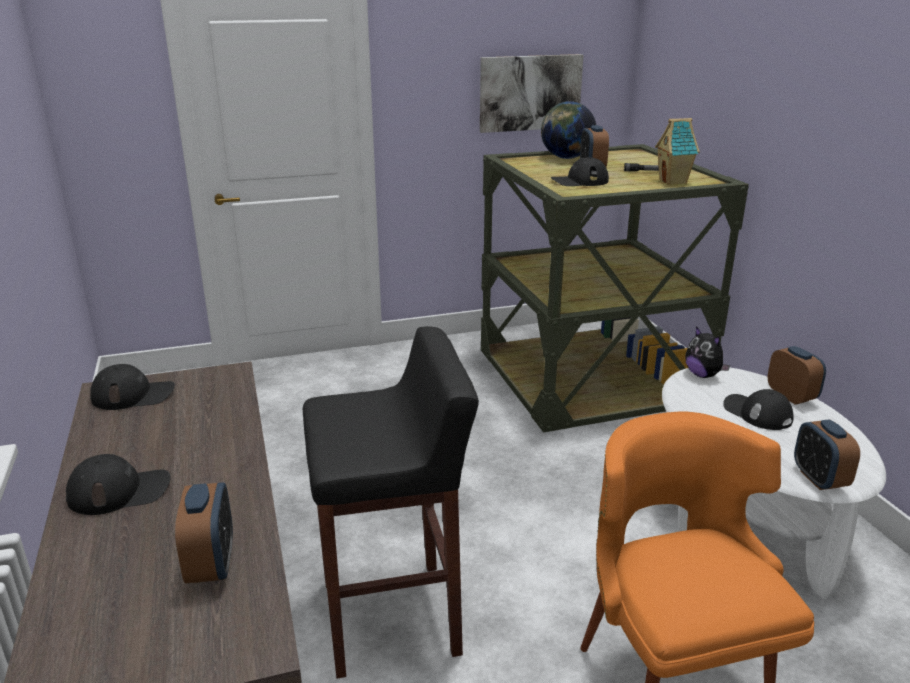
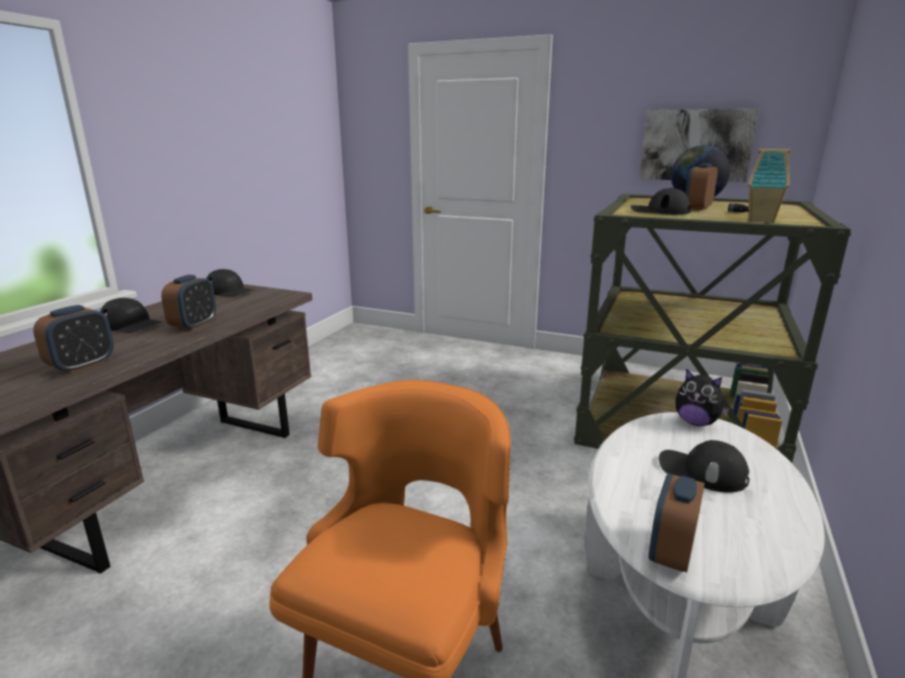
camera: 40 degrees right, 5 degrees down
(393, 617) = (301, 506): black stool -> none
(703, 375) = (696, 422): plush toy -> plush toy turned 60 degrees counterclockwise
(757, 413) = (701, 471): black cap -> black cap turned 60 degrees counterclockwise
(791, 396) = (775, 474): alarm clock -> alarm clock (194, 325)

